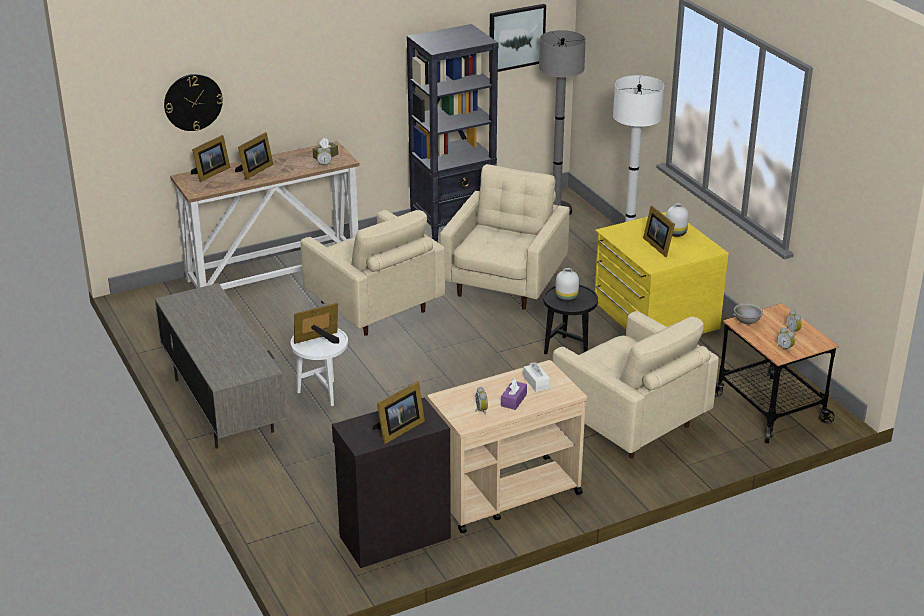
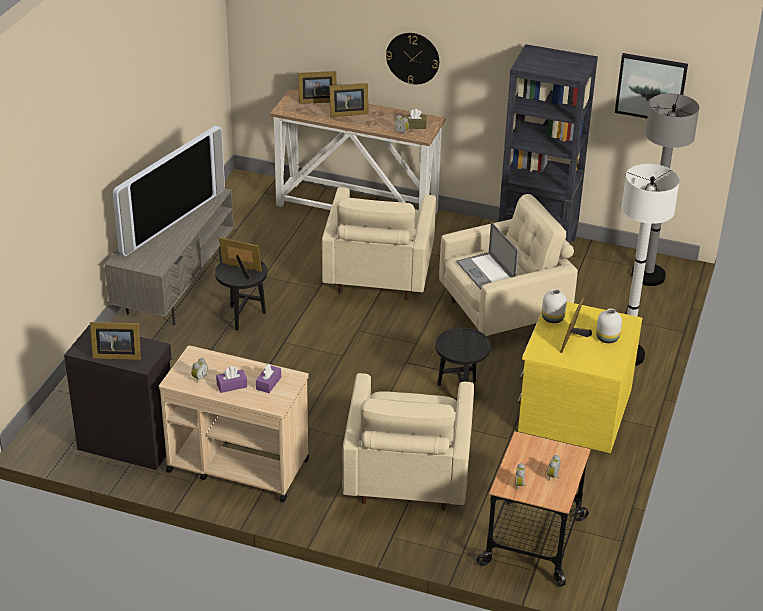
camera: 45 degrees right, 5 degrees up
(193, 102) = (317, 33): wall clock -> wall clock (413, 58)
(208, 330) = (170, 220): none -> television
(322, 394) = (243, 318): white side table -> black side table
(499, 245) = (486, 272): none -> laptop
(536, 382) = (268, 383): white tissue box -> purple tissue box
(566, 298) = (459, 342): white vase -> white vase (552, 318)
(746, 322) = (530, 444): grey bowl -> none

